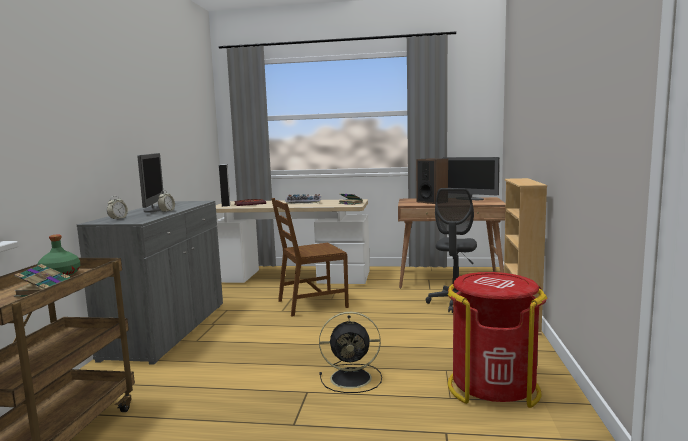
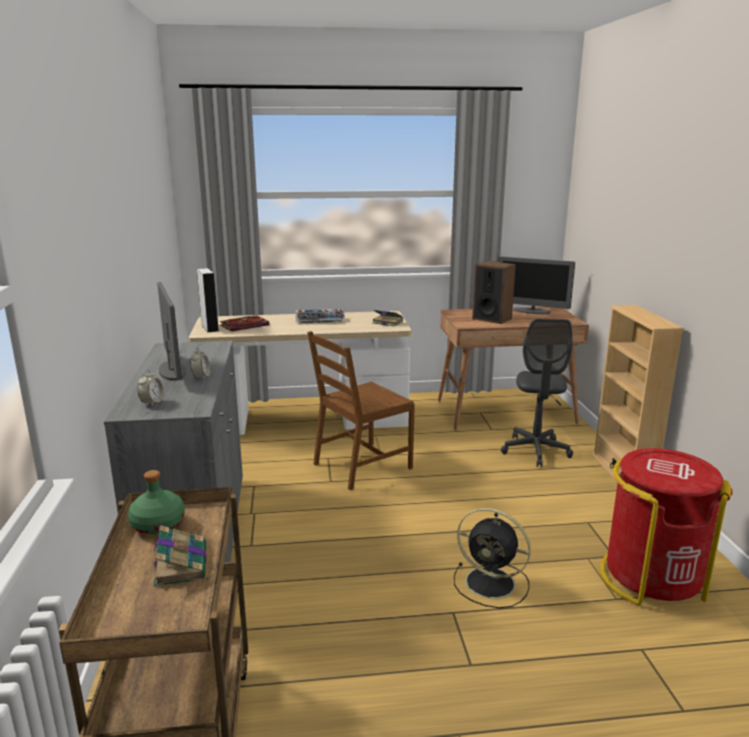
camera: 15 degrees left, 10 degrees up
(353, 378) = (492, 584): black fan -> black fan turned 45 degrees clockwise

